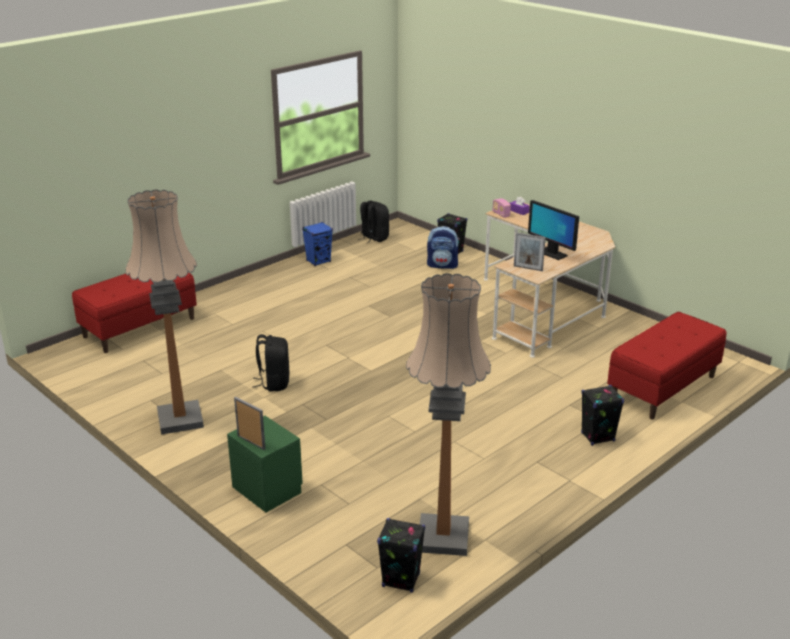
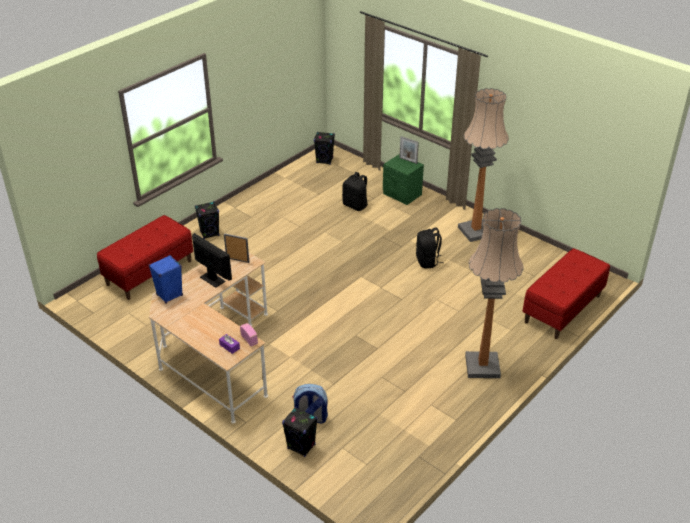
camera: 175 degrees right, 10 degrees up
(318, 261) = (446, 418): blue speaker -> blue speaker (169, 295)
(373, 238) = (396, 472): black backpack -> black backpack (355, 205)
(443, 537) = (305, 178): floor lamp -> floor lamp (482, 366)

